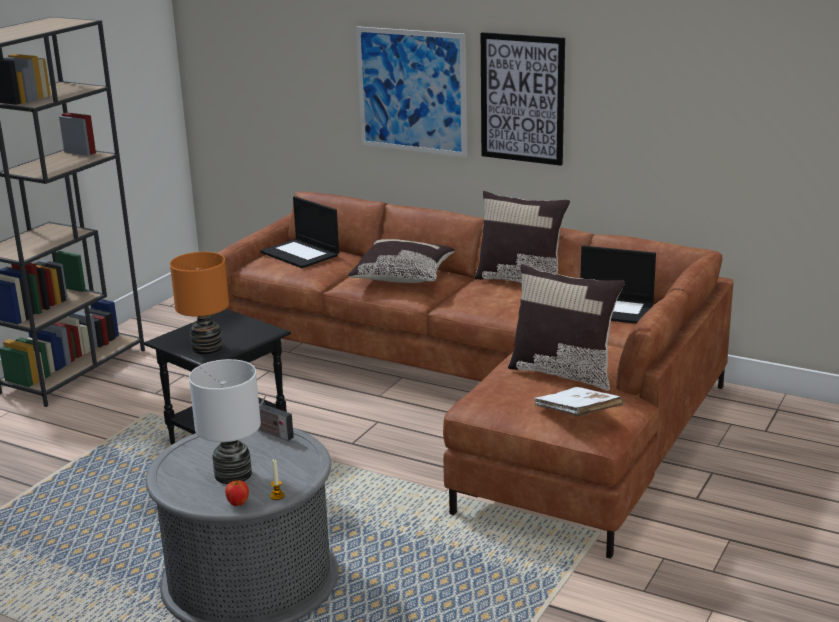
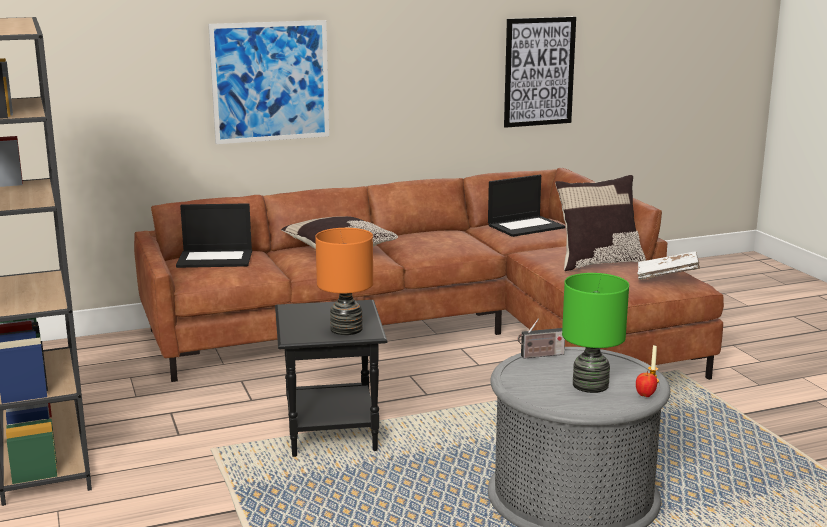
camera: 50 degrees left, 5 degrees down
(233, 474) = (590, 385): white table lamp -> green table lamp
(521, 281) = (420, 230): pillow -> none
(522, 98) = (381, 73): picture -> picture (539, 72)

